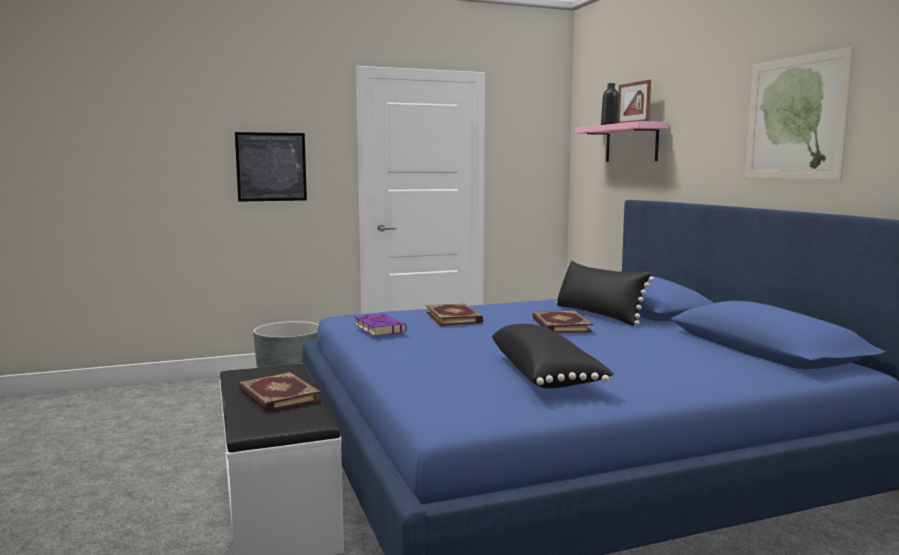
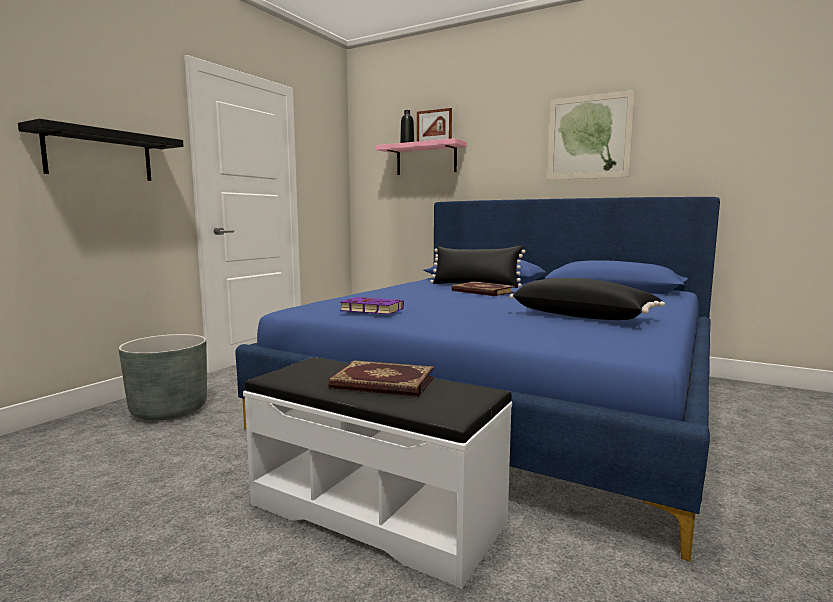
camera: 40 degrees left, 0 degrees up
(271, 167) = (99, 155): picture -> black shelf
(454, 317) = (403, 296): book -> none

